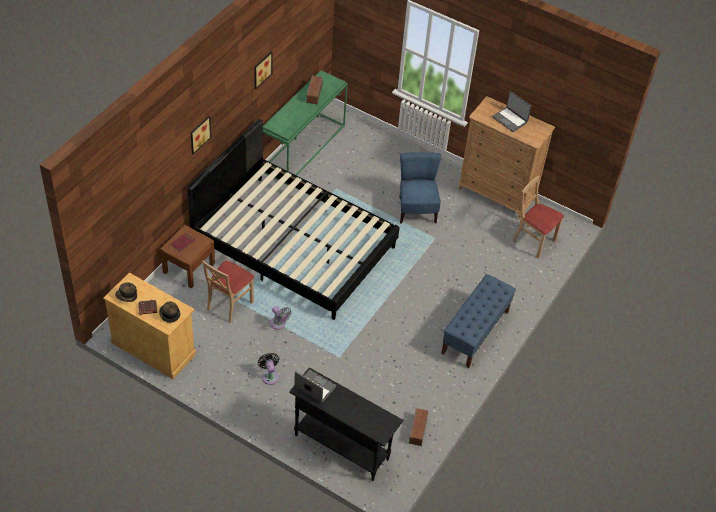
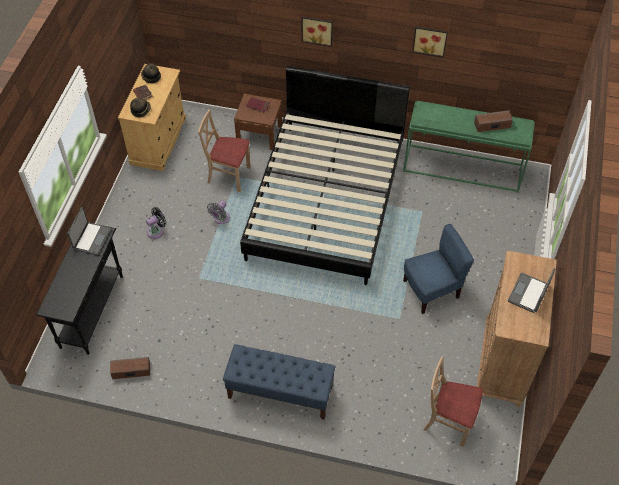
camera: 75 degrees right, 5 degrees up
(533, 241) = (448, 421): beige chair -> beige chair turned 90 degrees counterclockwise

